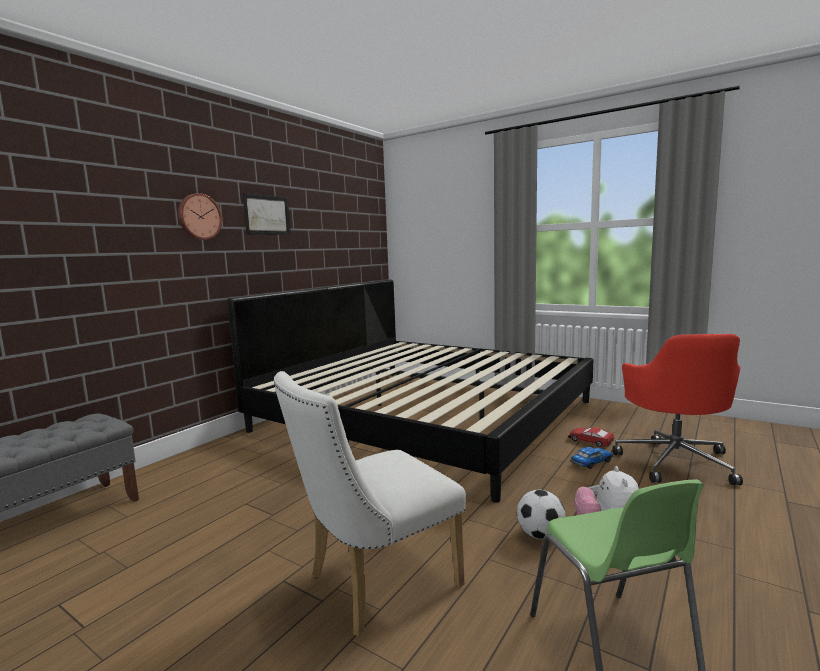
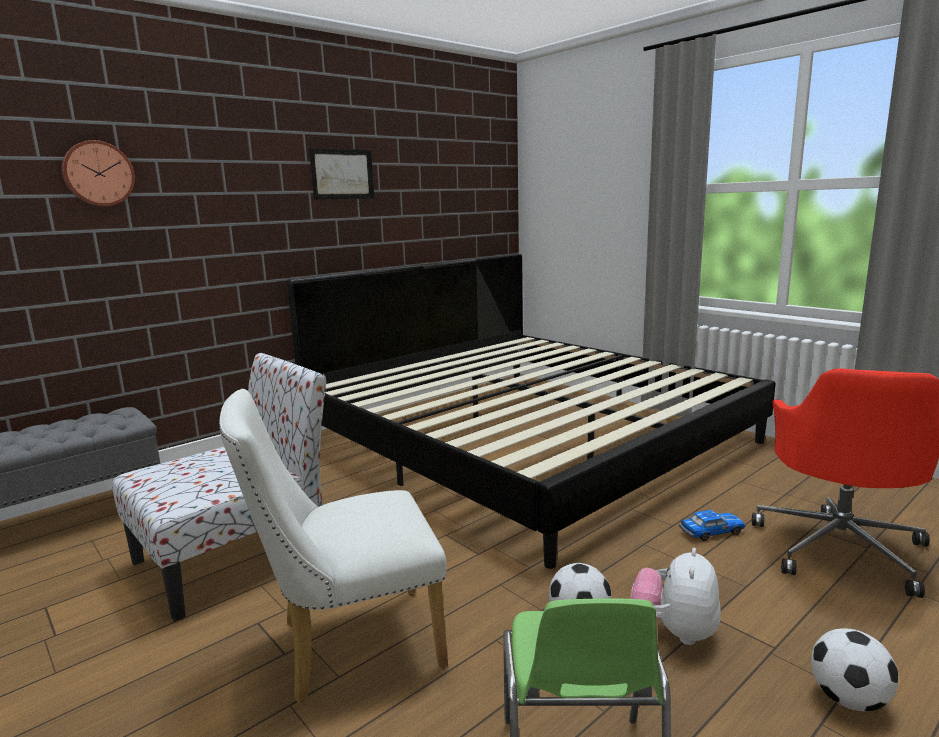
camera: 15 degrees right, 5 degrees up
(199, 217) = (252, 180): wall clock -> wall clock (98, 174)
(232, 531) = (236, 556): none -> chair
(590, 441) = (729, 501): toy car -> none
(740, 555) = (849, 700): none -> football

